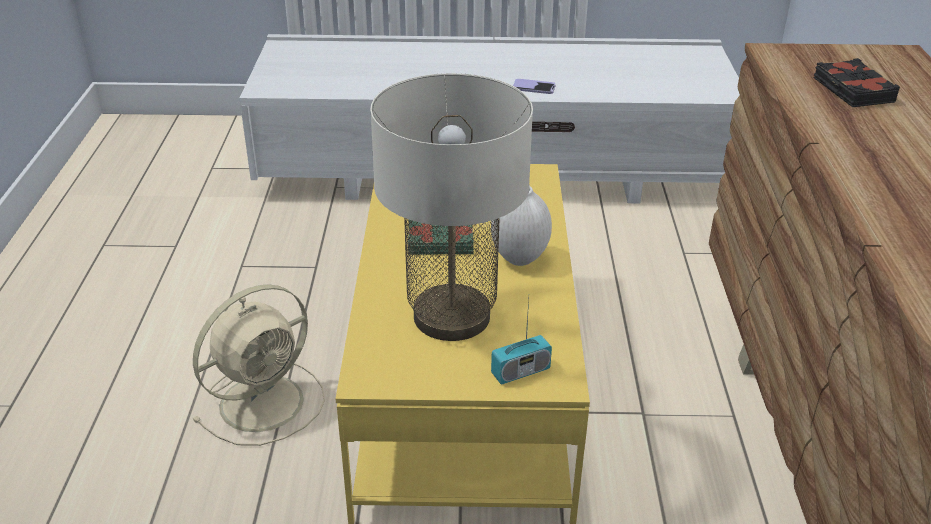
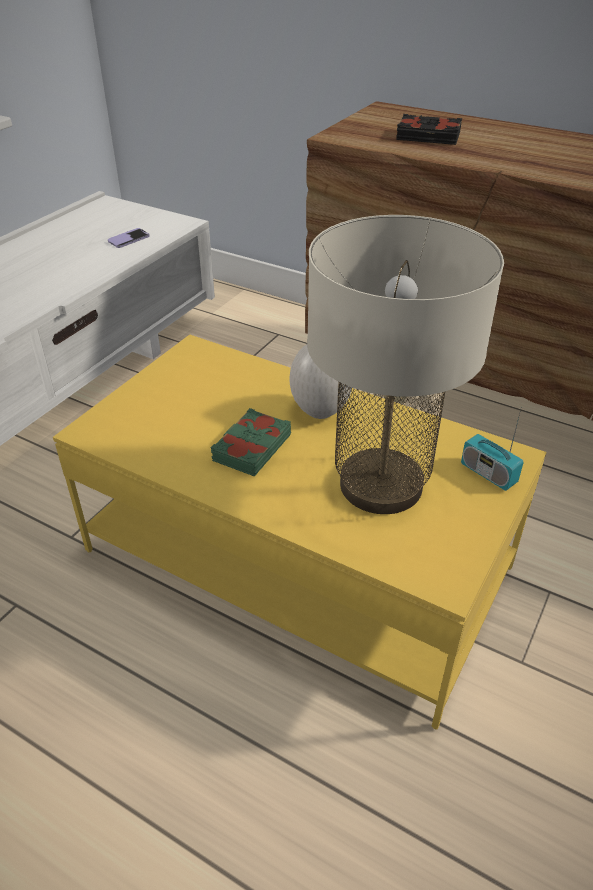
camera: 60 degrees left, 5 degrees up
(265, 401) = (207, 741): beige fan -> none
(520, 371) = (488, 473): radio -> radio turned 135 degrees clockwise
(534, 88) = (44, 295): phone -> phone (129, 239)

